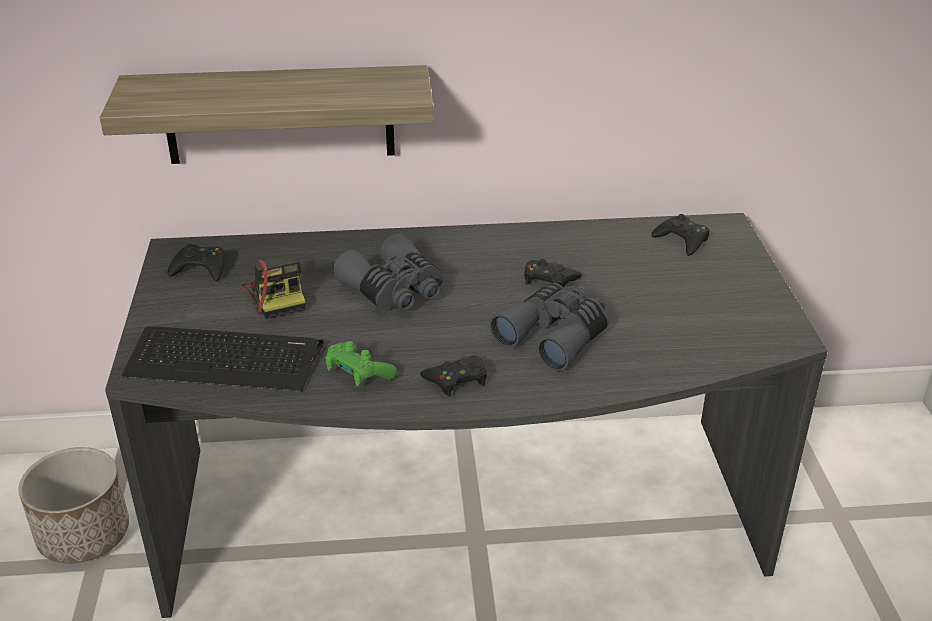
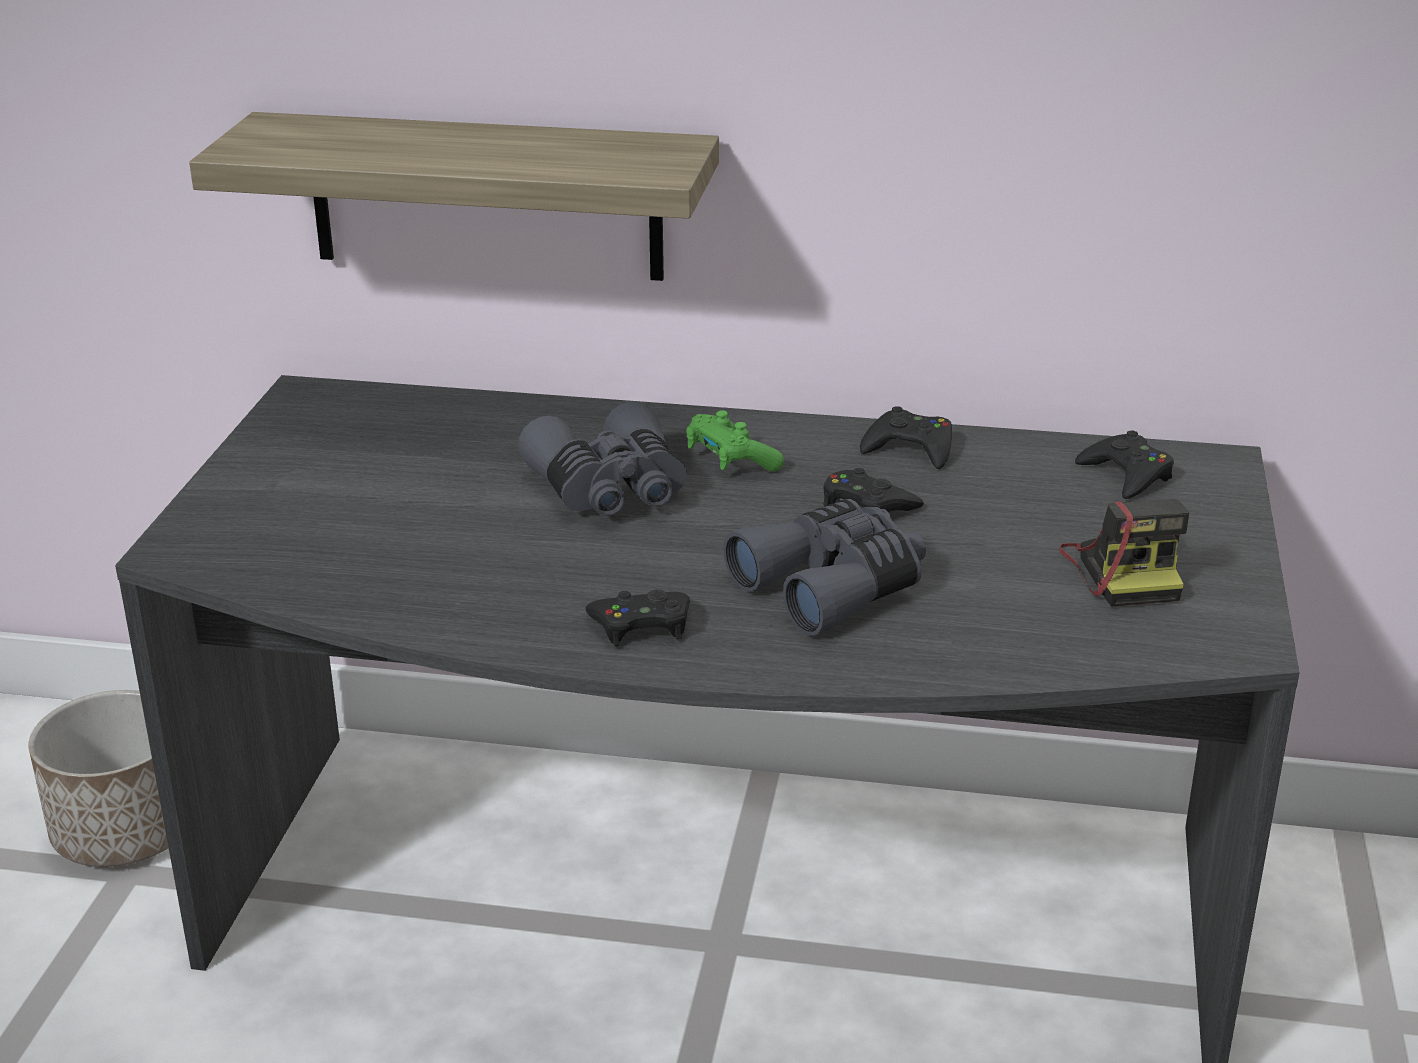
camera: 15 degrees right, 5 degrees down
(200, 268) = (332, 423): black game controller -> black game controller (910, 448)
(224, 360) = (303, 549): keyboard -> none
(277, 295) = (427, 473): camera -> camera (1124, 571)
(358, 374) = (493, 596): green game controller -> green game controller (731, 460)

